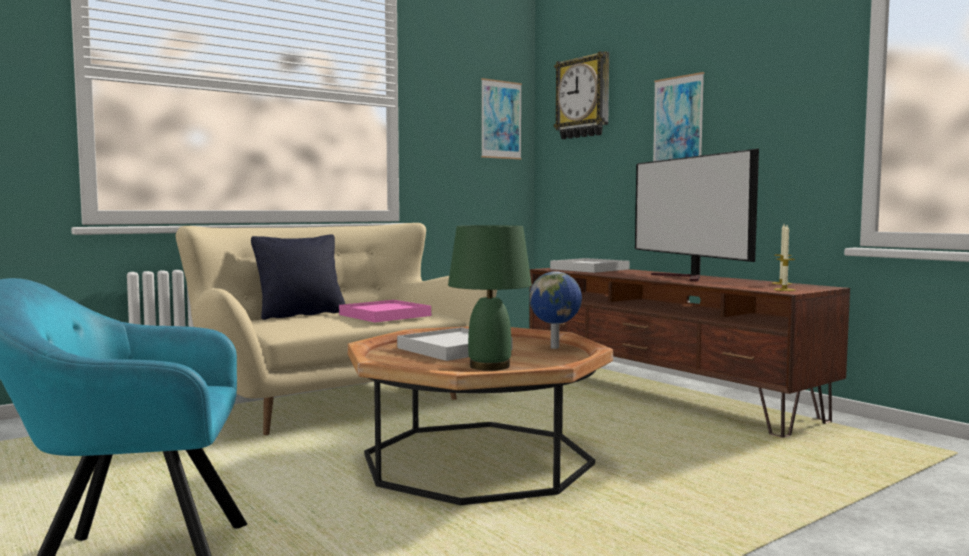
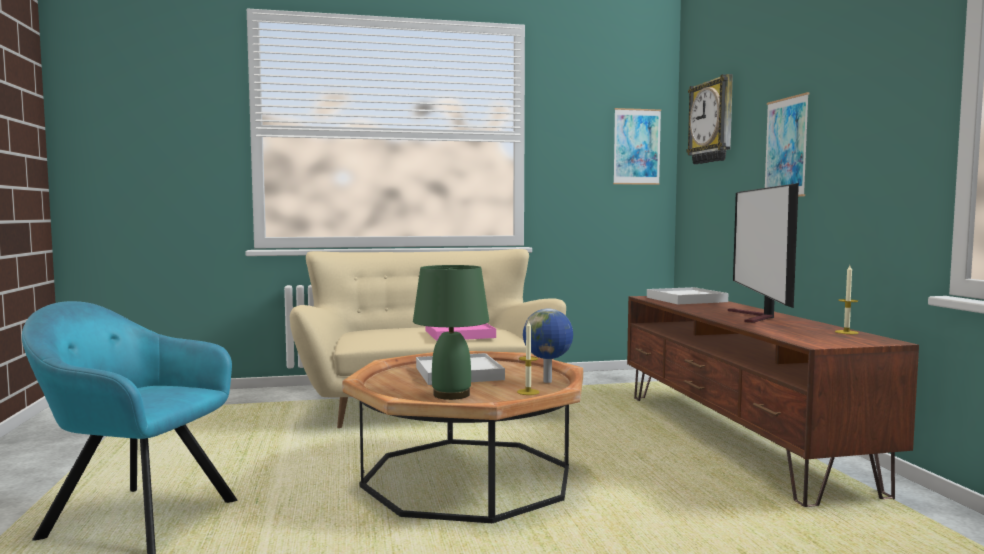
camera: 25 degrees right, 0 degrees up
(301, 315) = (401, 328): black pillow -> none
(784, 290) = (820, 341): candle -> candle (528, 392)

